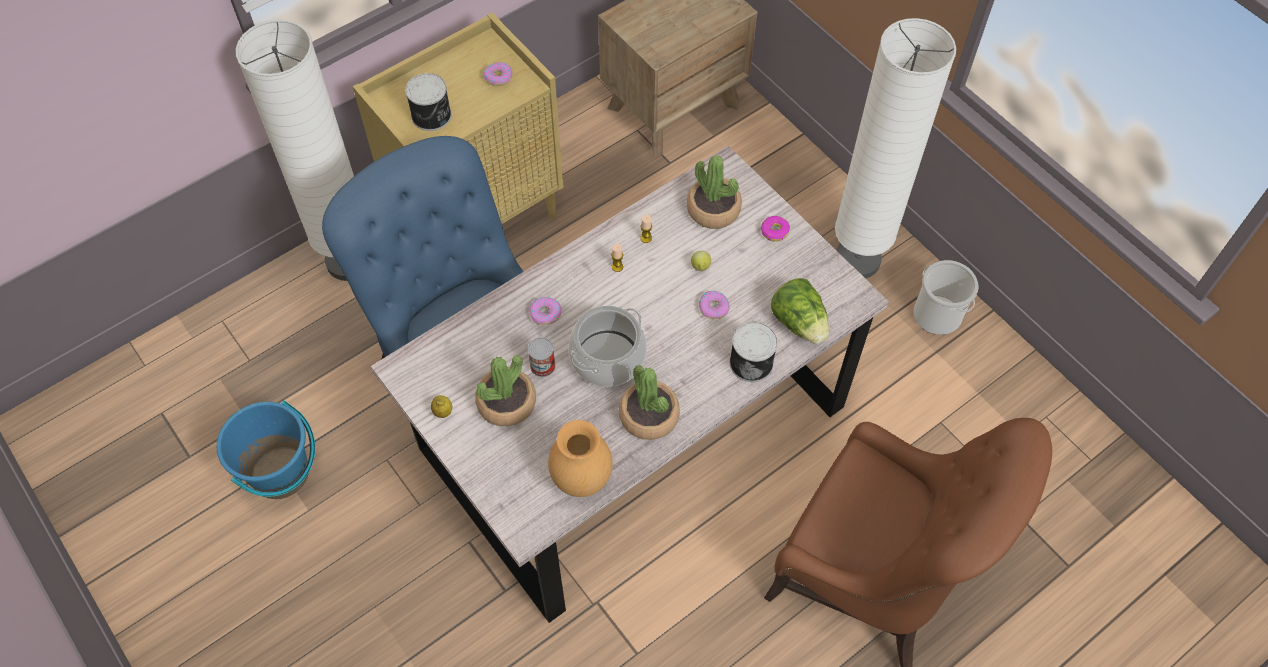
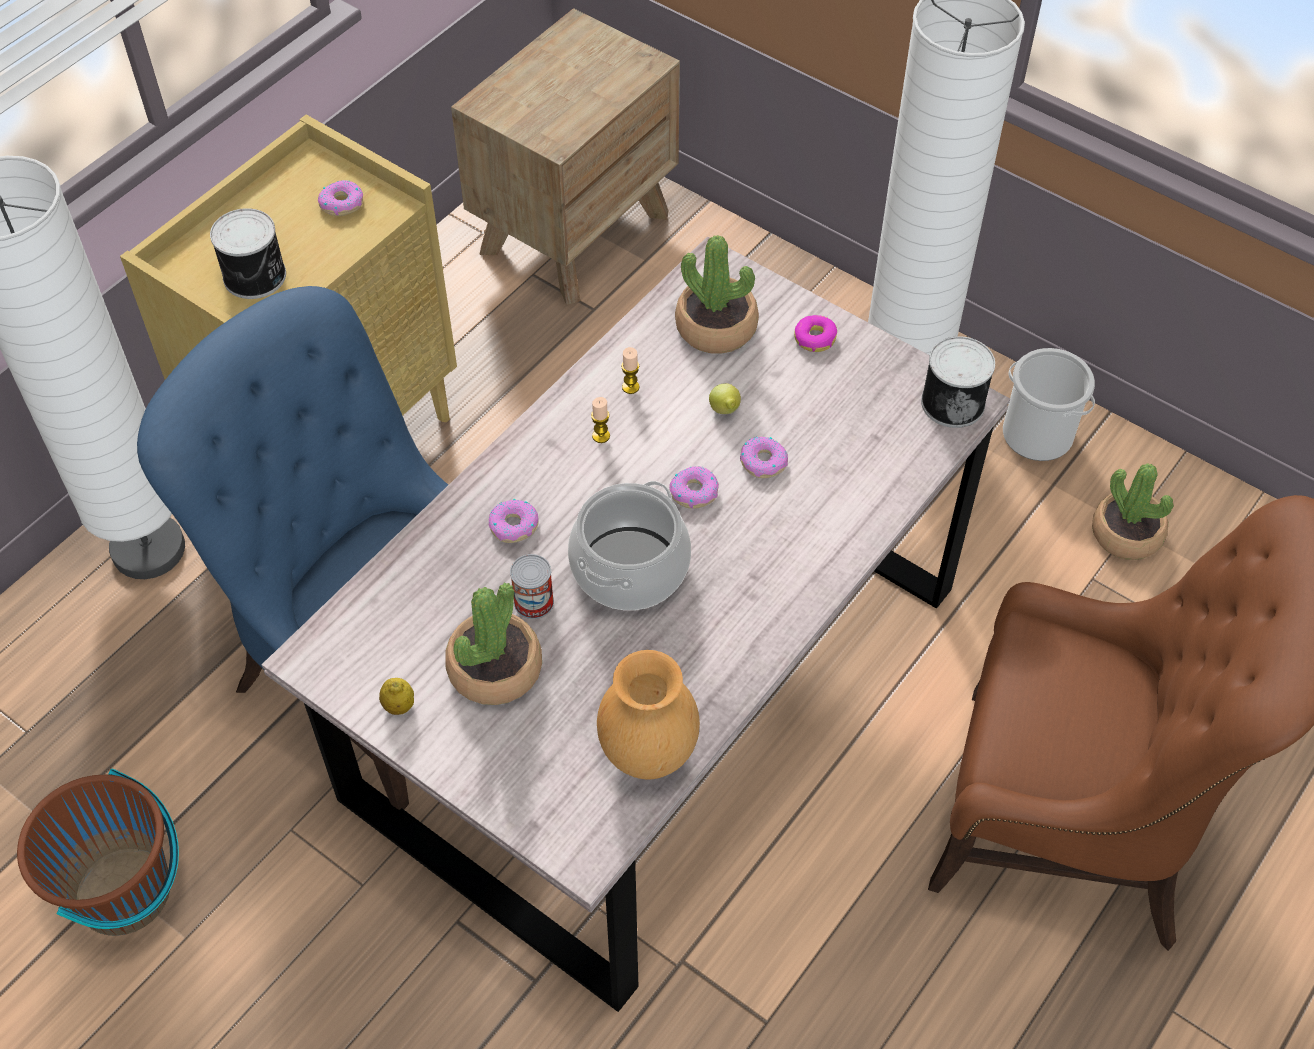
camera: 15 degrees left, 5 degrees down
(281, 473) = (125, 892): blue bucket -> brown bucket
(649, 416) = (720, 636): potted plant -> potted plant (1126, 534)
(663, 317) = (693, 492): none -> donut
(751, 362) = (845, 525): can -> can (953, 401)
(799, 323) = (895, 456): lettuce -> none

